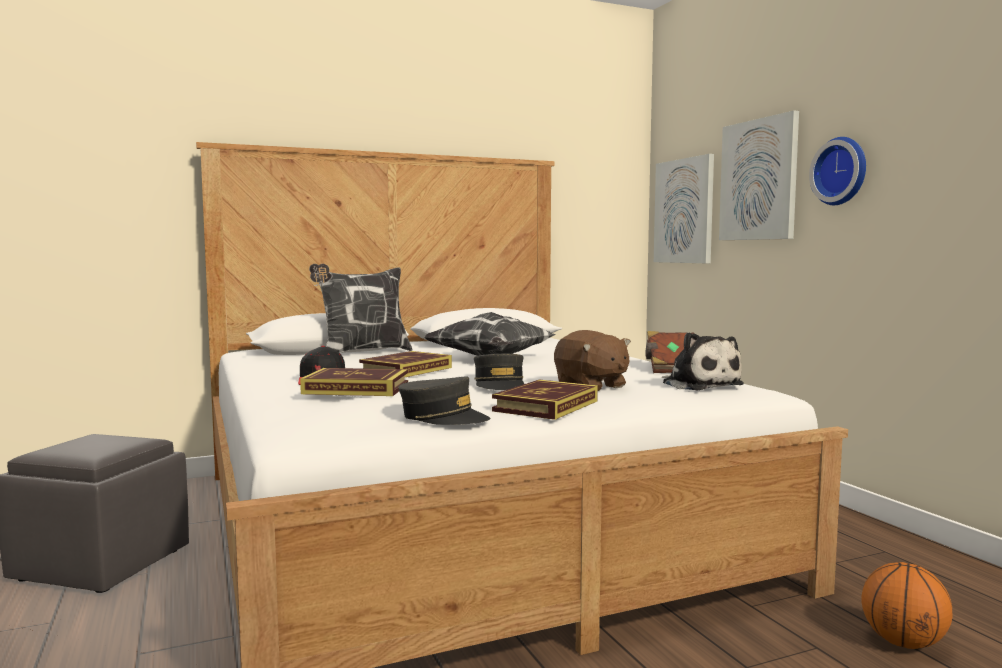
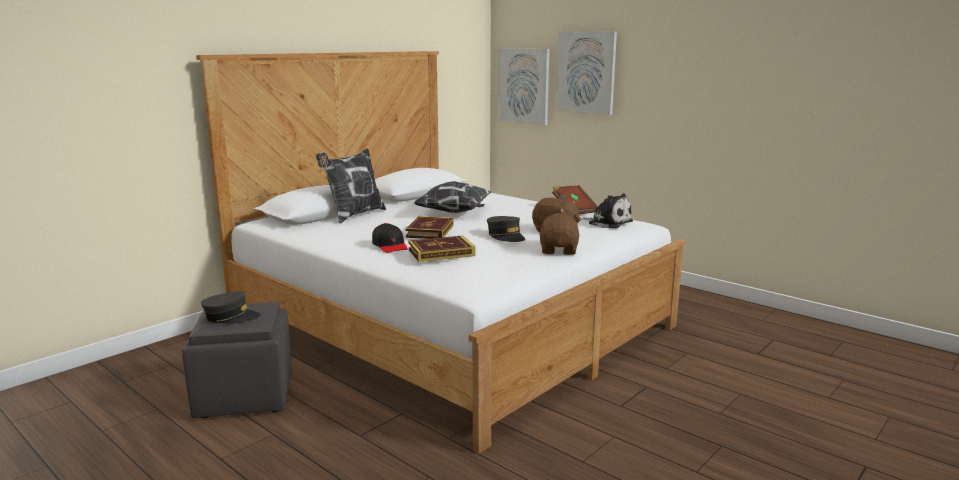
camera: 25 degrees left, 10 degrees up
(443, 417) = (525, 267): grey cap -> grey cap (231, 317)
(546, 406) = (559, 250): book -> brown plush toy
(842, 171) = (646, 76): wall clock -> none
(903, 642) = (719, 343): basketball -> none

